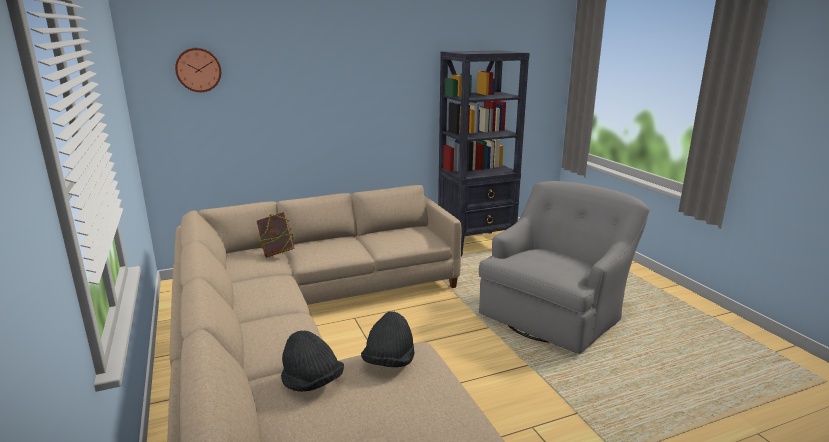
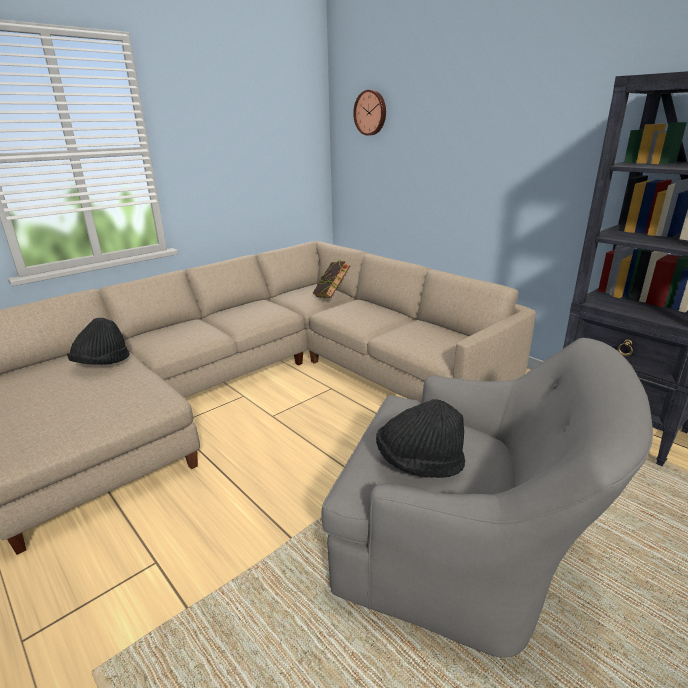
camera: 70 degrees right, 5 degrees up
(389, 362) = (135, 389): black hat -> black hat (419, 462)

